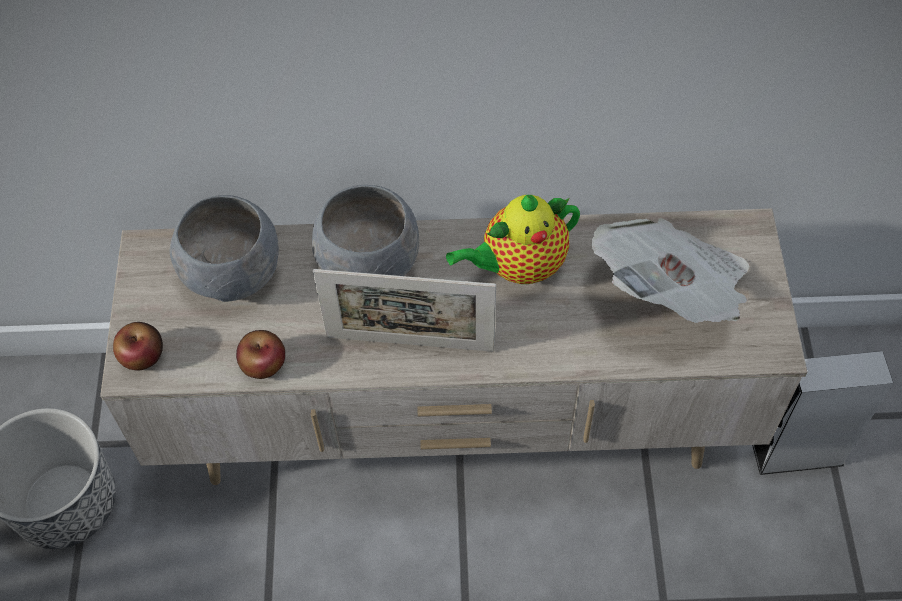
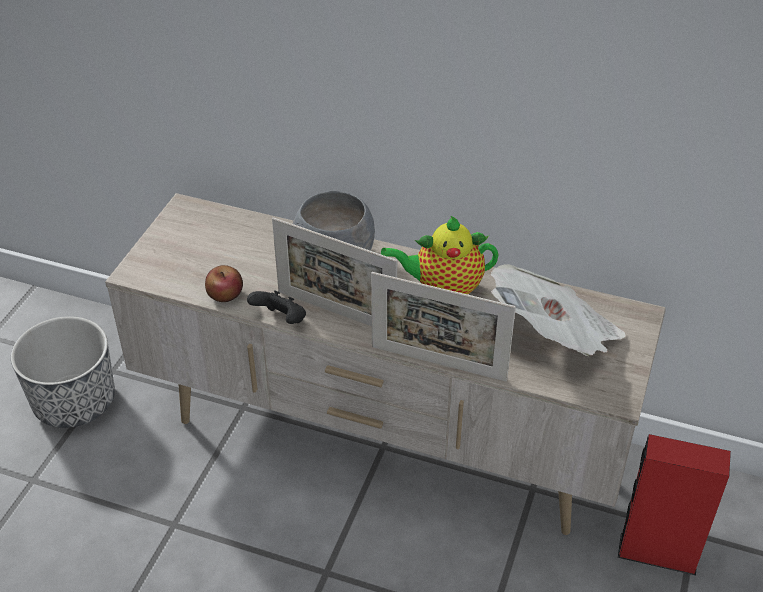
camera: 20 degrees right, 15 degrees down
(142, 355) = (146, 266): apple -> none
(232, 270) = (236, 235): grey bowl -> none
(350, 377) = (281, 320): none -> black game controller
(560, 373) = (438, 363): none -> picture frame
(797, 454) = (657, 553): grey speaker -> red speaker

